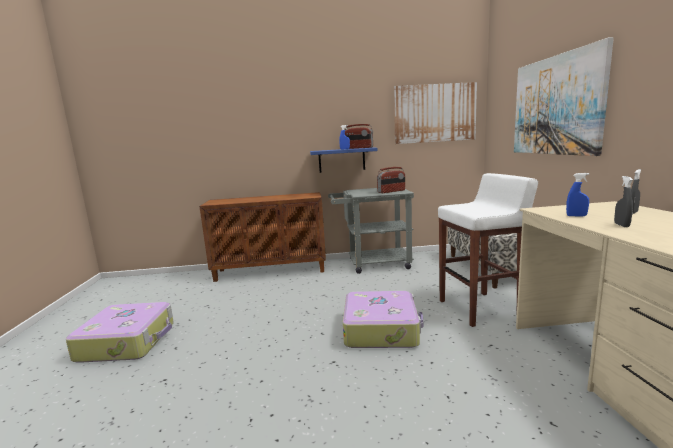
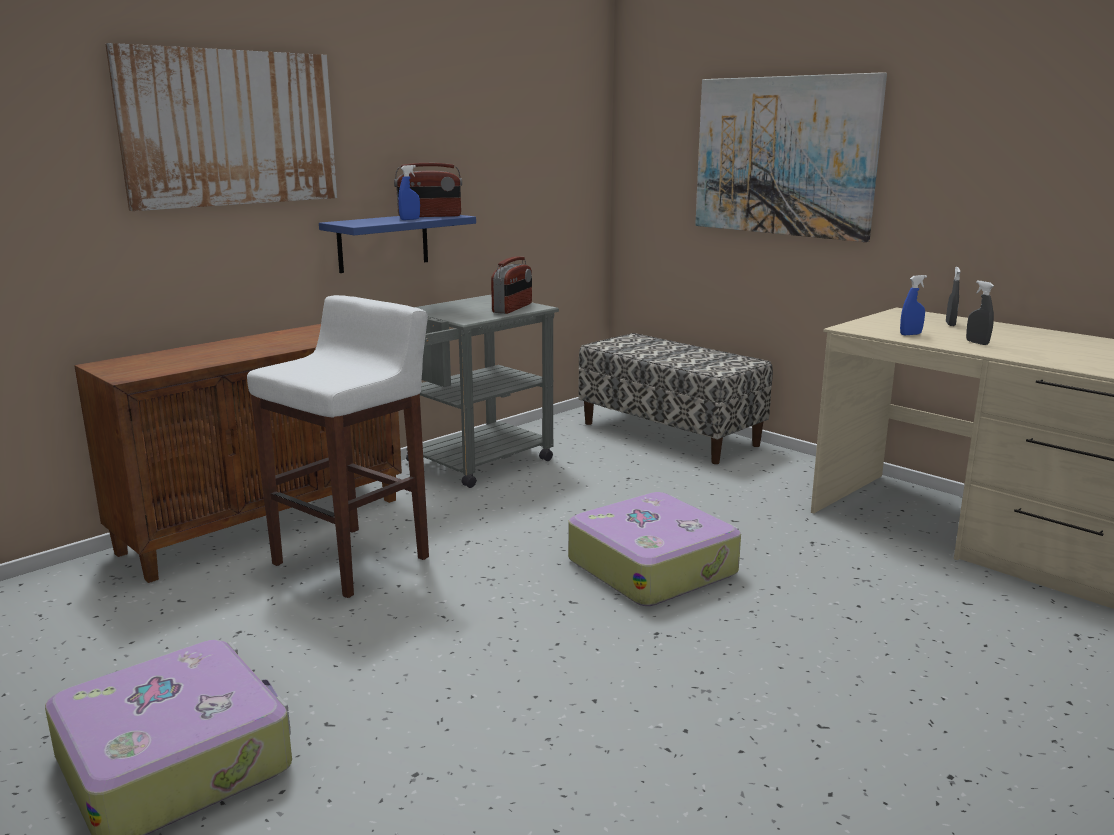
camera: 40 degrees left, 5 degrees up
(435, 113) = (541, 143): picture -> picture (231, 128)
(480, 309) = (739, 498): white stool -> white stool (353, 560)

